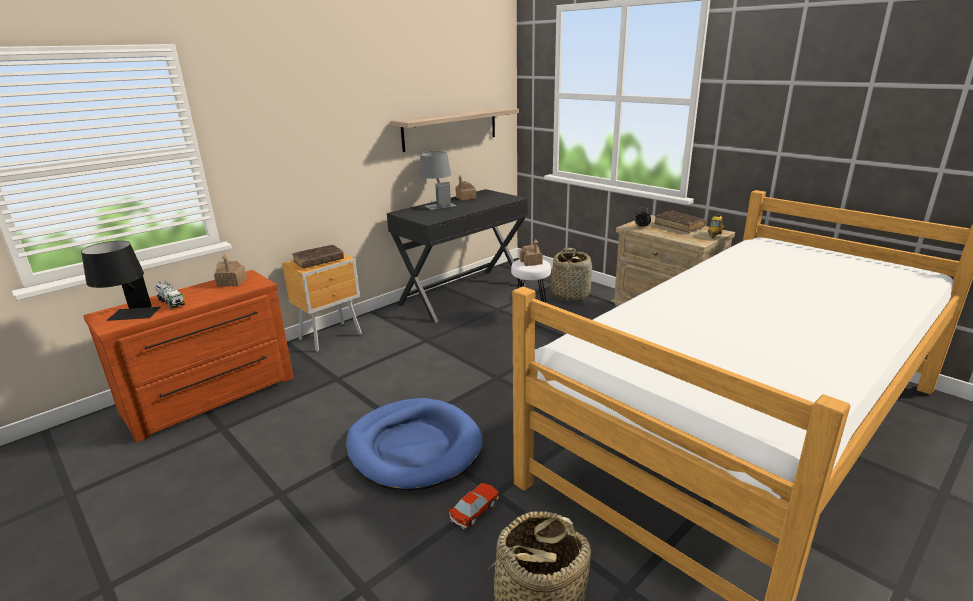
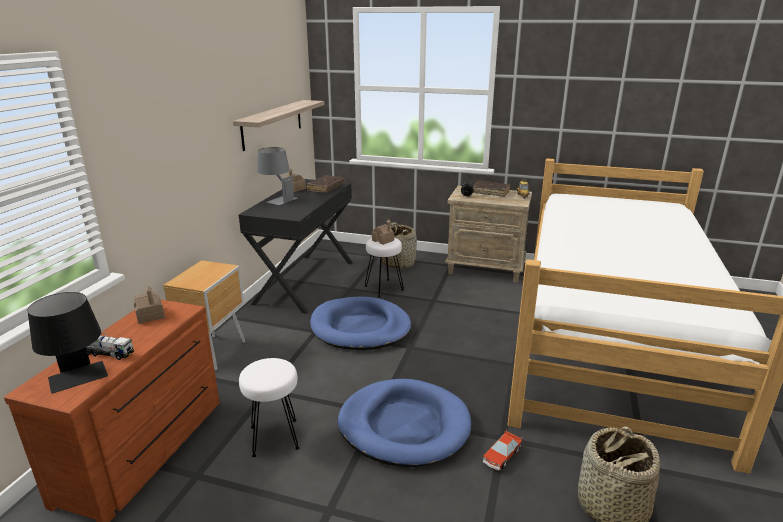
camera: 30 degrees left, 0 degrees up
(303, 419) = (275, 437): none -> white stool
(319, 261) = (204, 275): brown book -> brown book (325, 188)
(469, 347) = (360, 327): none -> blue dog bed
(475, 511) = (501, 456): toy car -> toy car turned 150 degrees counterclockwise

